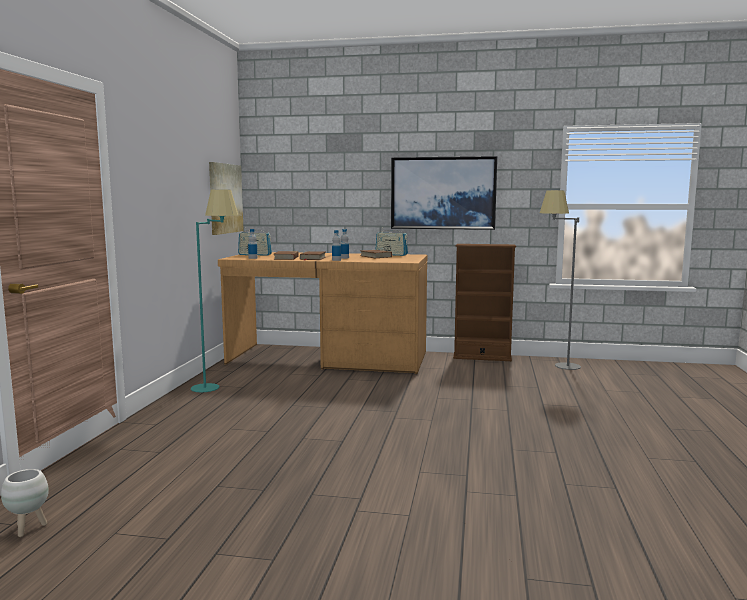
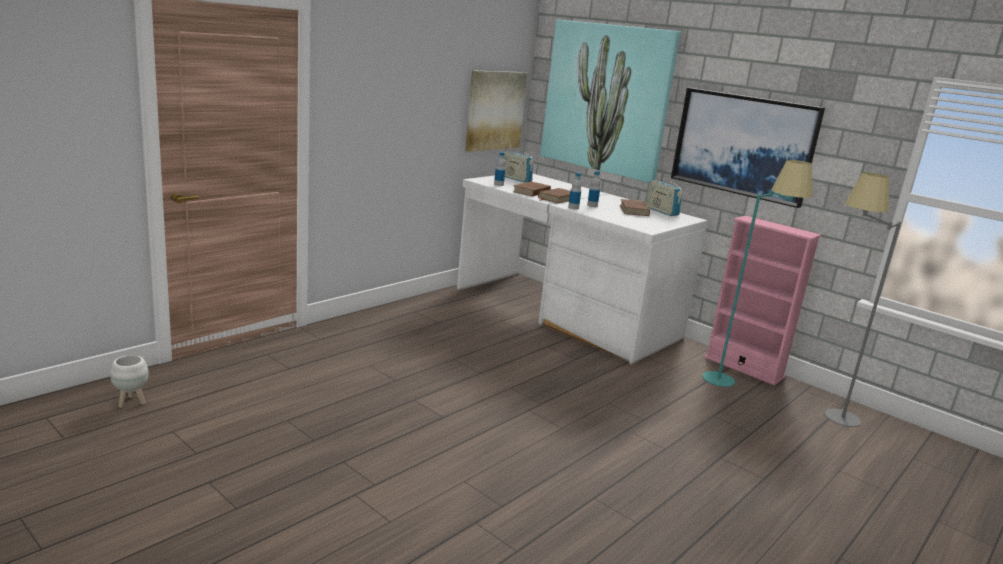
camera: 30 degrees right, 10 degrees up
(218, 387) = (417, 315): turquoise floor lamp -> turquoise floor lamp (733, 383)
(320, 177) = (607, 99): none -> picture
(328, 358) = (564, 313): brown desk -> white desk
(482, 357) = (743, 367): brown bookcase -> pink bookcase

